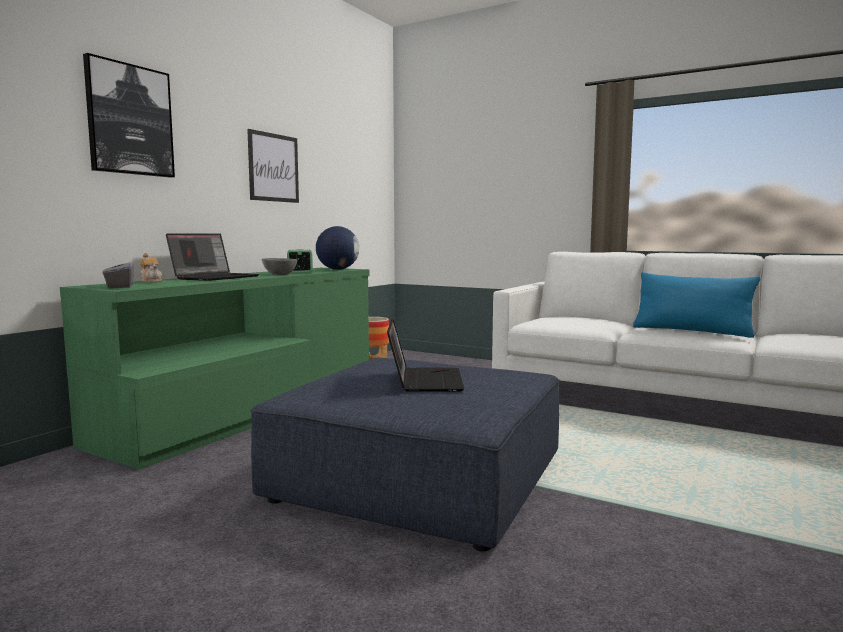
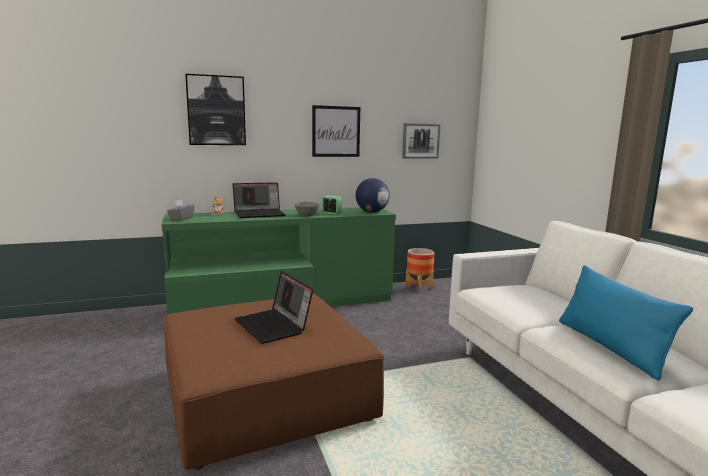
camera: 40 degrees right, 5 degrees up
(351, 187) = (420, 141): none -> picture
(419, 477) = (266, 395): blue ottoman -> brown ottoman
(424, 380) = (274, 326): laptop -> laptop turned 105 degrees clockwise

